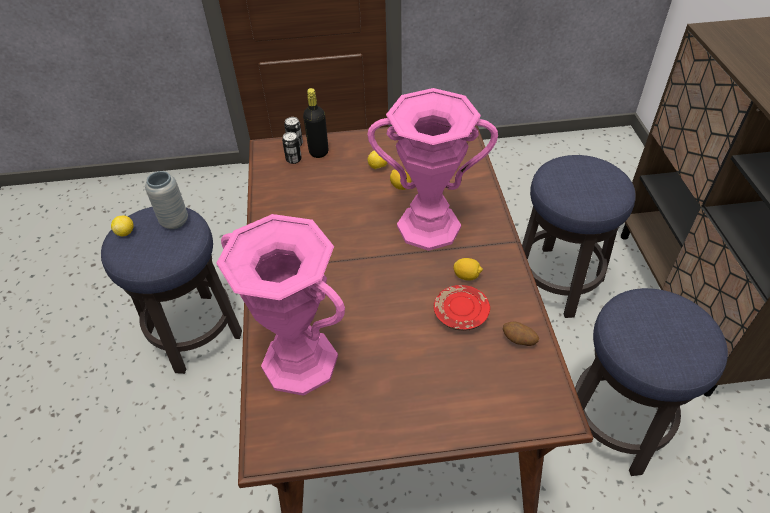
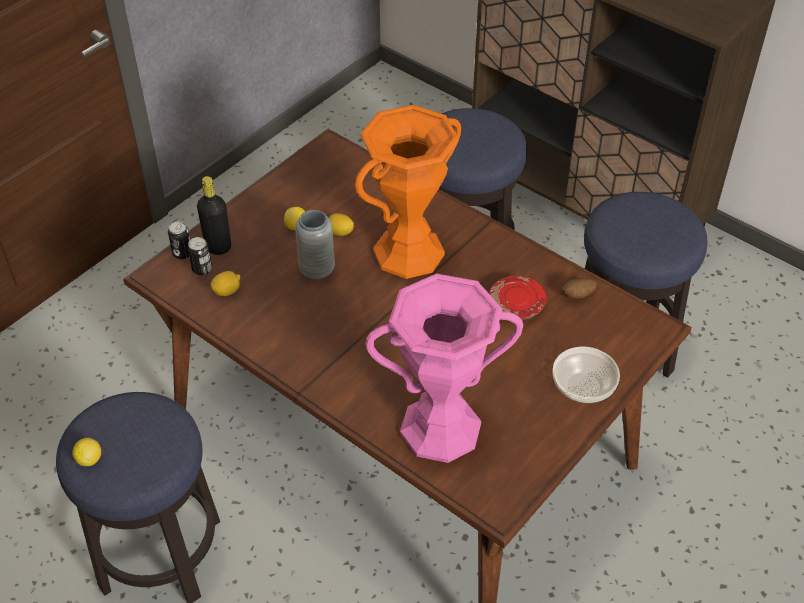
camera: 45 degrees left, 0 degrees up
(174, 222) = (130, 413): grey vase -> grey vase (317, 270)
(429, 226) = (408, 252): pink vase -> orange vase
(439, 414) = (584, 386): none -> bowl
(466, 276) = (486, 273): lemon -> lemon (227, 291)

